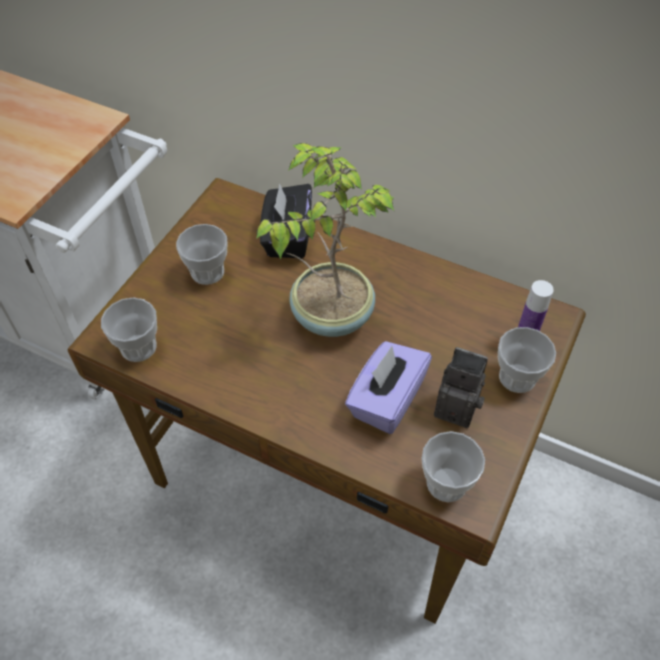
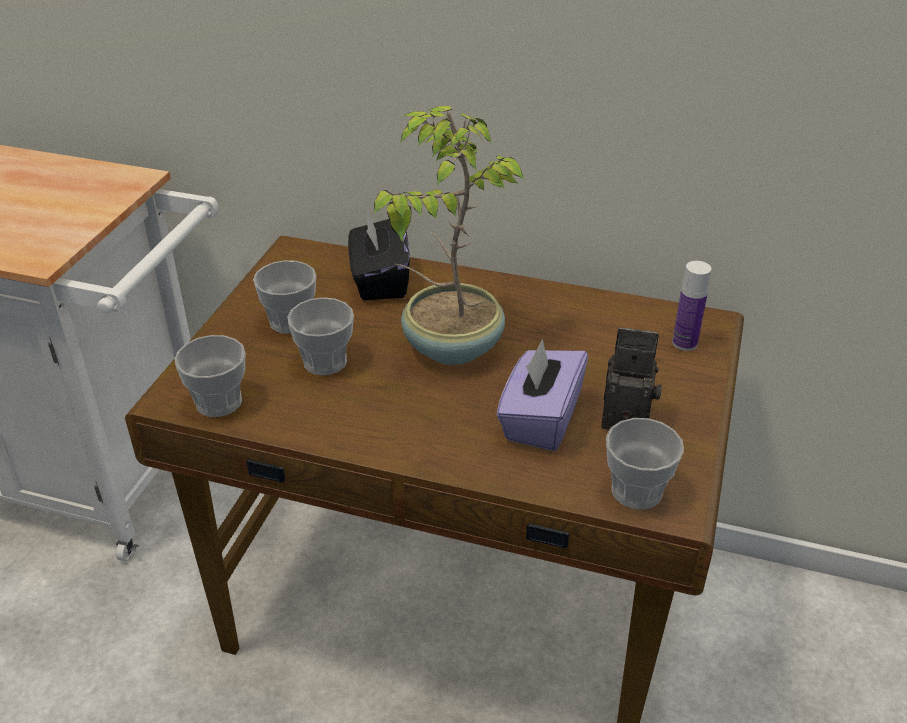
camera: 10 degrees left, 15 degrees down
(517, 377) = (687, 381): cup -> cup (325, 362)

